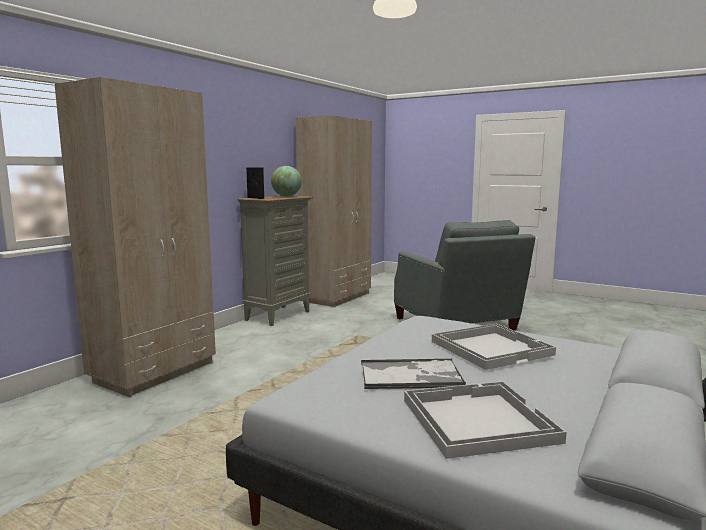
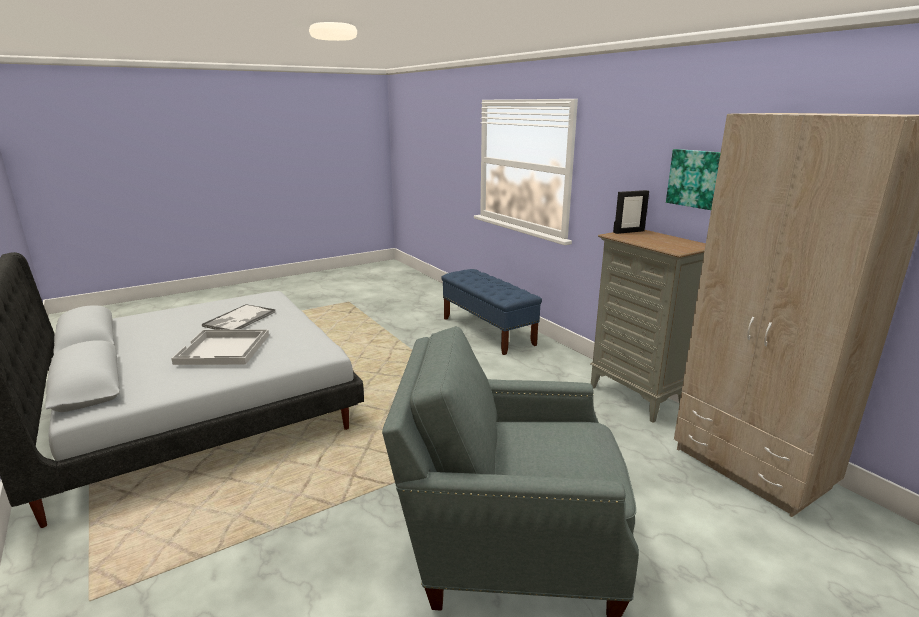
camera: 115 degrees right, 10 degrees up
(155, 372) = (488, 331): beige wardrobe -> blue bench
(264, 156) = (695, 178): none -> picture
(286, 196) = (672, 244): globe -> none
(476, 419) = (177, 320): white tray -> none

